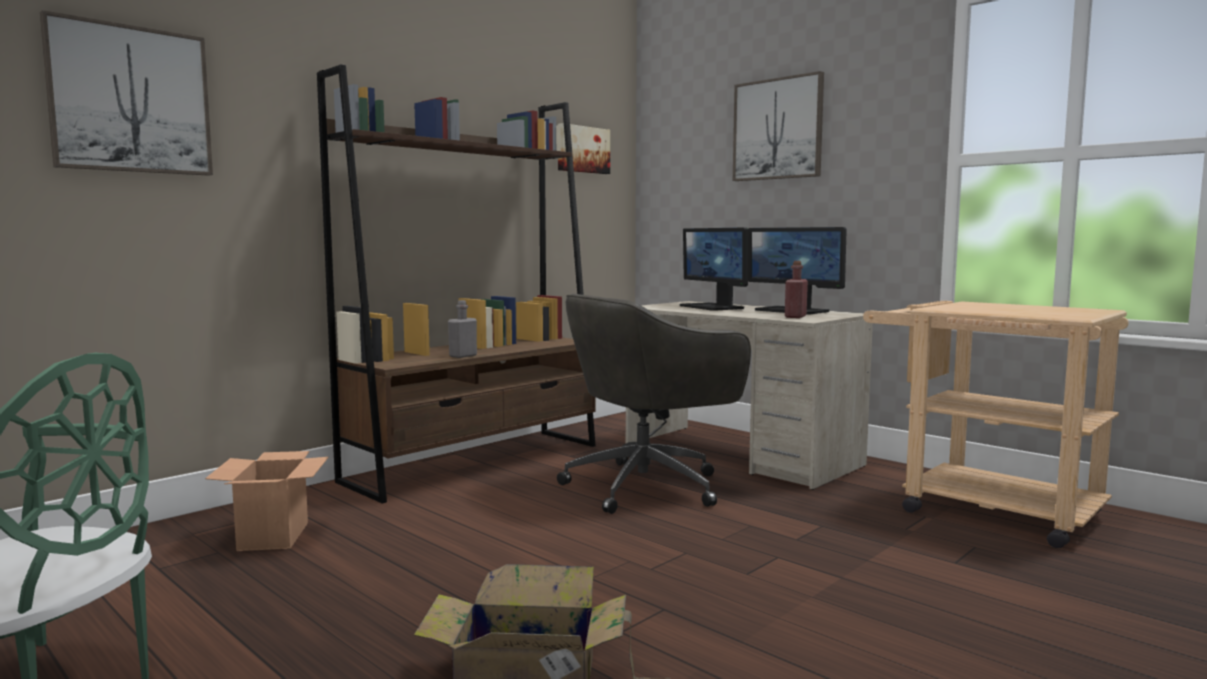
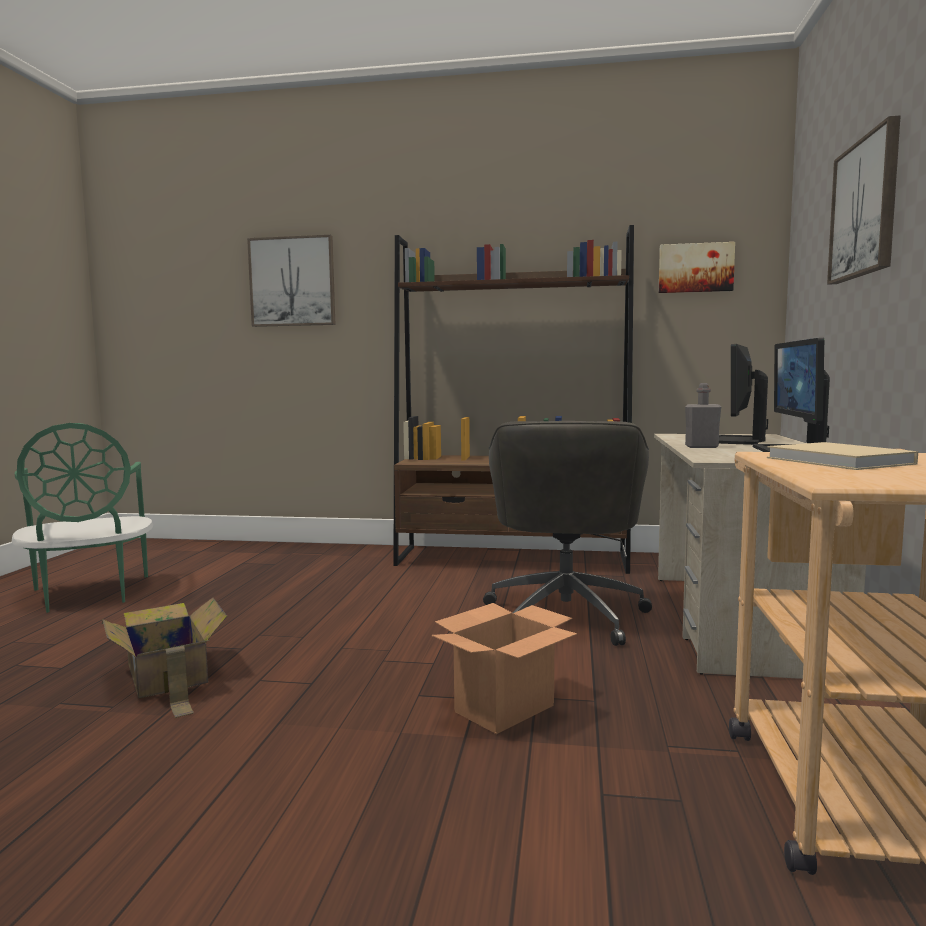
camera: 55 degrees right, 0 degrees up
(273, 536) = (309, 564): cardboard box -> cardboard box (505, 708)
(463, 356) = (476, 463): grey bottle -> grey bottle (701, 447)
(648, 486) = (566, 613): grey office chair -> grey office chair turned 105 degrees counterclockwise
(795, 317) = (731, 455): red bottle -> none
(987, 308) = (842, 461): none -> beige book

